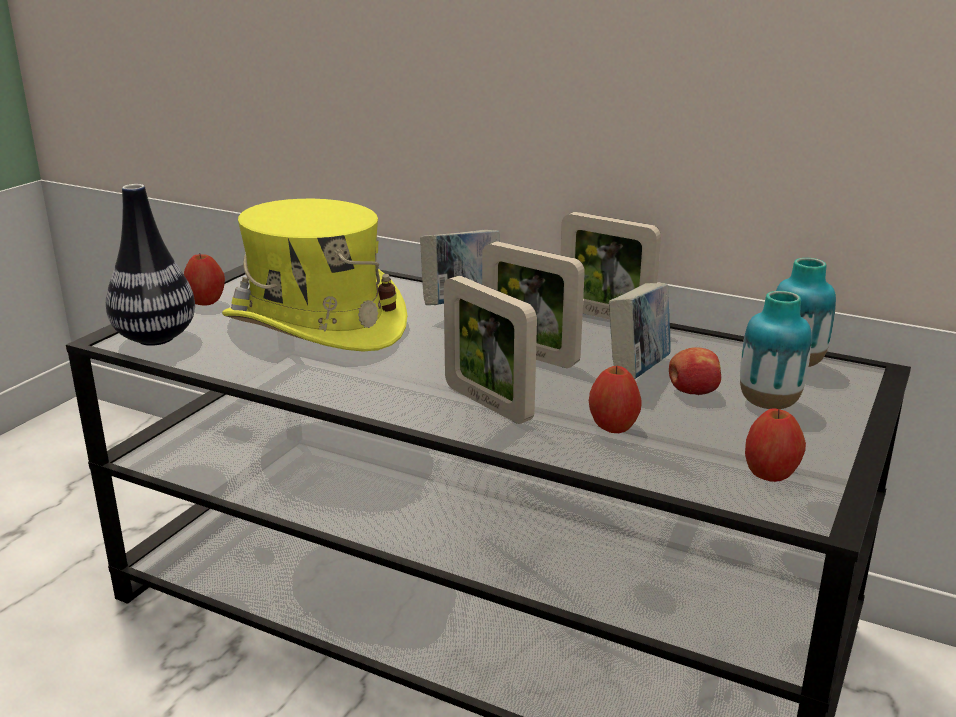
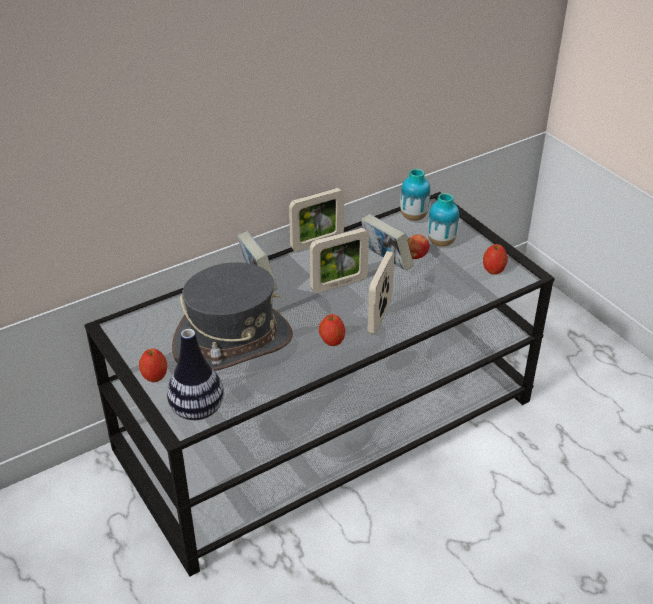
camera: 60 degrees left, 15 degrees up
(315, 325) = (233, 343): yellow hat -> grey hat
(488, 403) = (379, 316): picture frame -> picture frame turned 120 degrees clockwise
(613, 426) = (429, 290): apple -> apple (332, 341)

